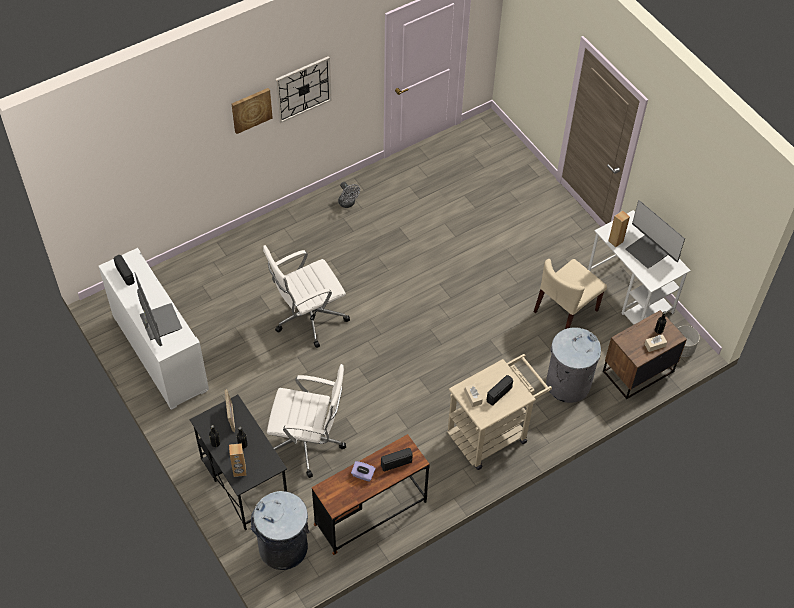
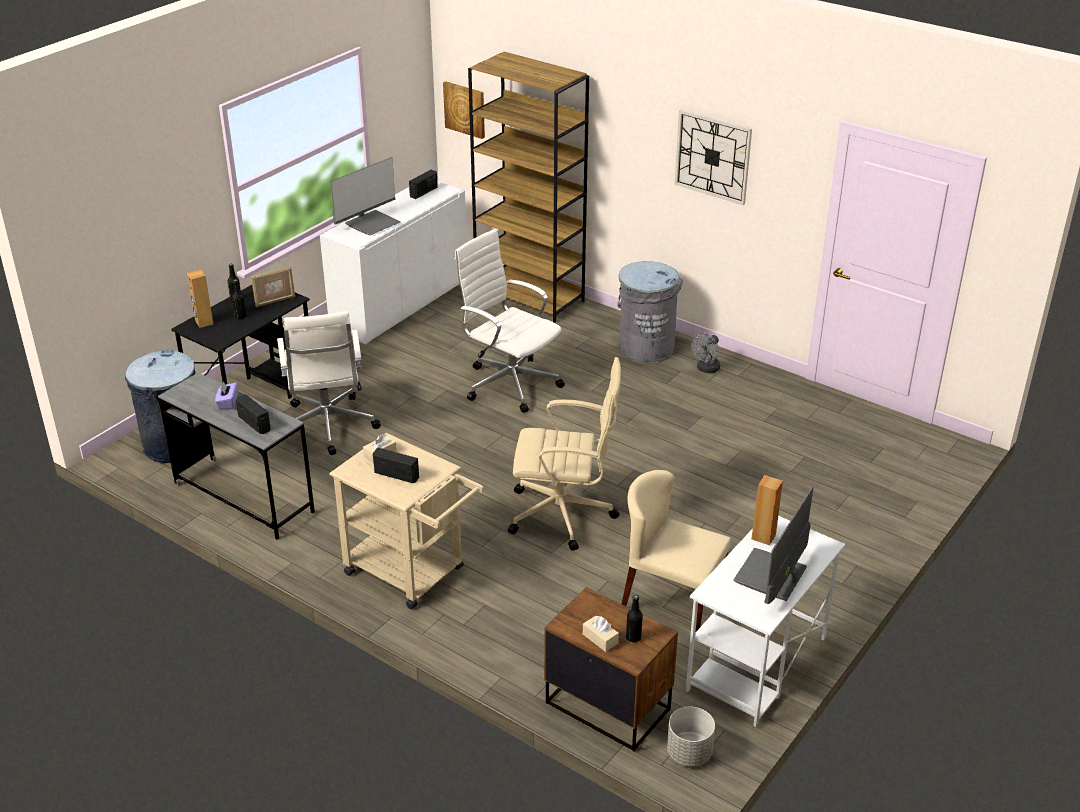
camera: 70 degrees right, 20 degrees down
(198, 267) = (530, 297): none -> brown bookcase
(251, 109) = (646, 134): picture -> picture (465, 109)
(370, 513) = (243, 498): brown desk -> grey desk
(468, 335) = (564, 515): none -> beige office chair
(567, 383) = (538, 630): grey trash can -> grey trash can (646, 348)

